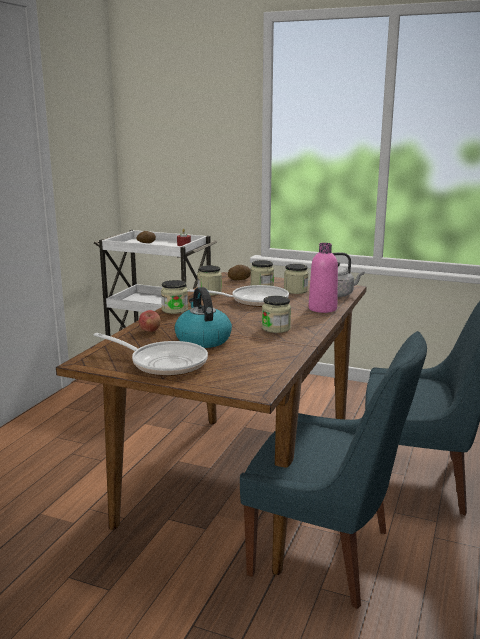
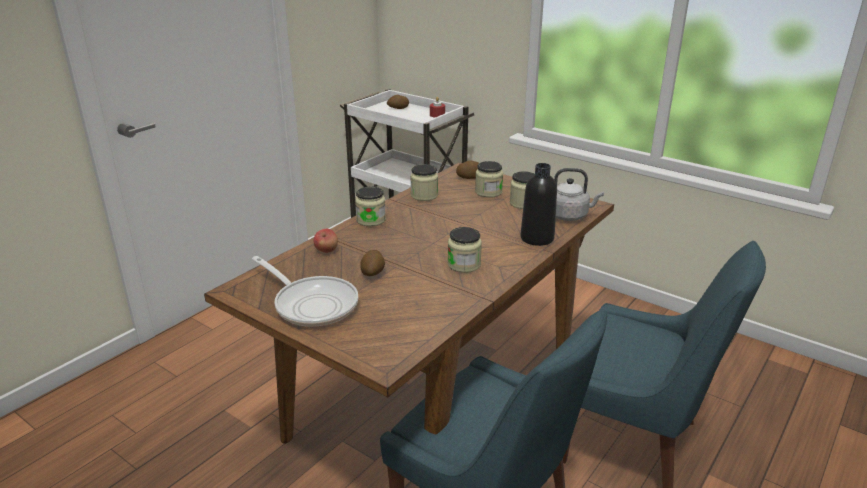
camera: 15 degrees right, 10 degrees up
(202, 340) = (373, 273): kettle -> potato
(254, 301) = (466, 215): frying pan -> none
(322, 309) = (537, 238): pink bottle -> black bottle

